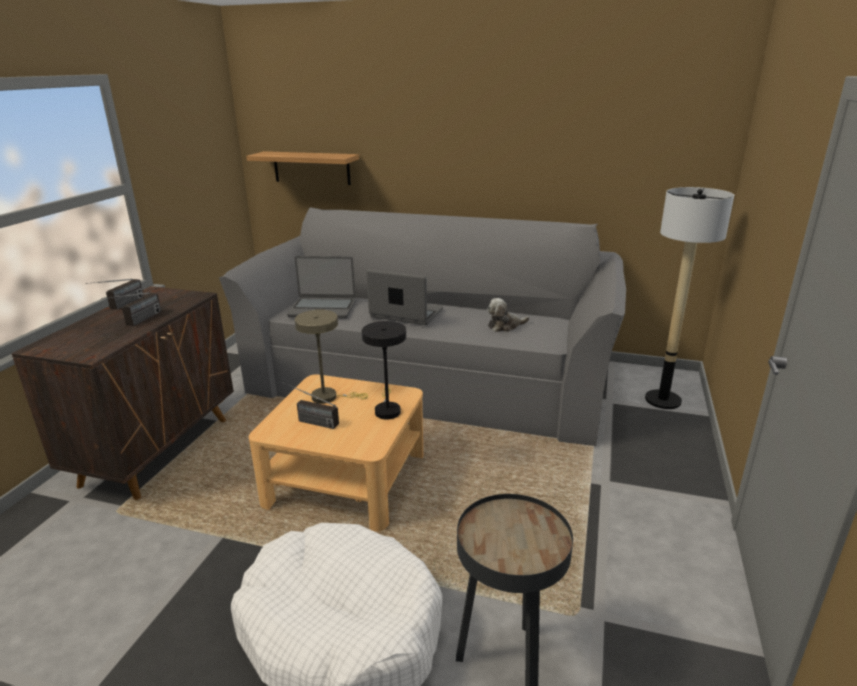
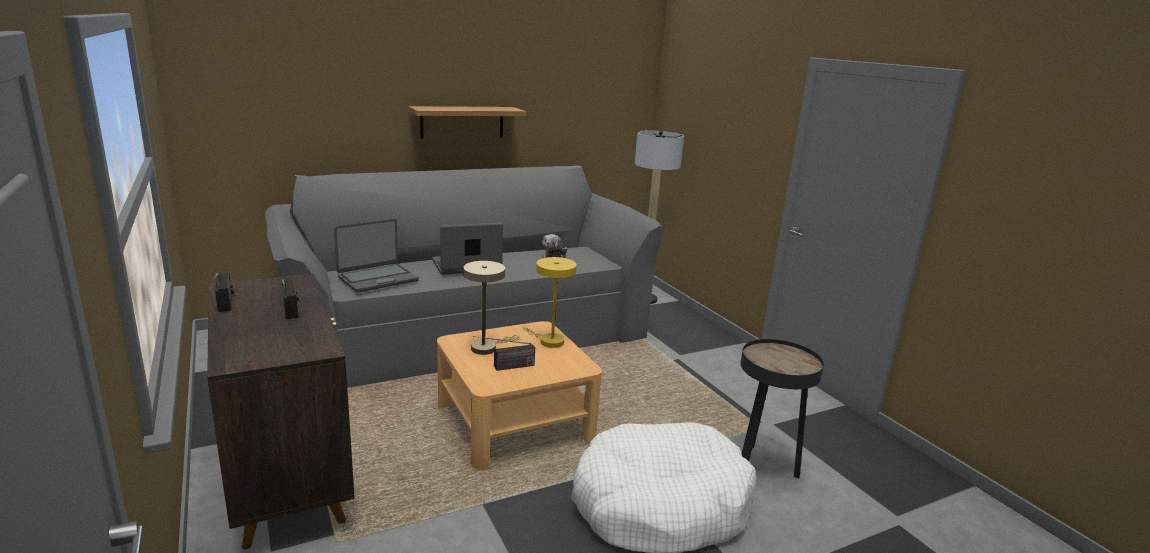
camera: 45 degrees left, 5 degrees down
(311, 168) = (273, 130): shelf -> shelf (462, 122)
(387, 409) = (548, 341): black table lamp -> yellow table lamp

